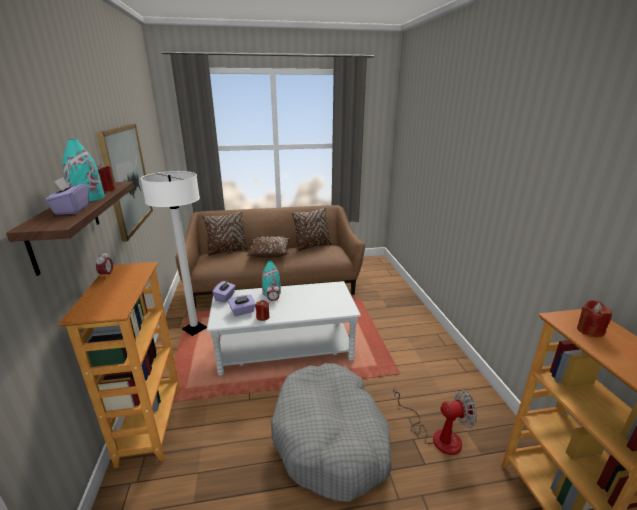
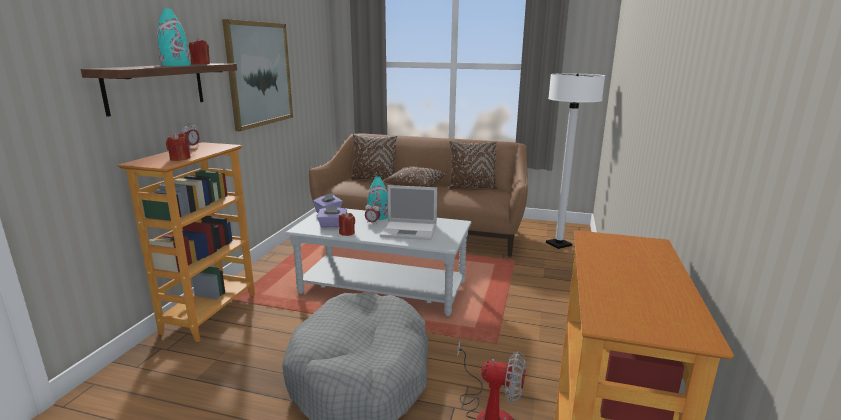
camera: 25 degrees right, 5 degrees down
(72, 210) = (147, 66): purple tissue box -> none
(194, 329) = (309, 251): white floor lamp -> white floor lamp (558, 244)
(310, 302) = (410, 230): none -> laptop
(589, 331) = (617, 253): red candle -> red candle (180, 159)

